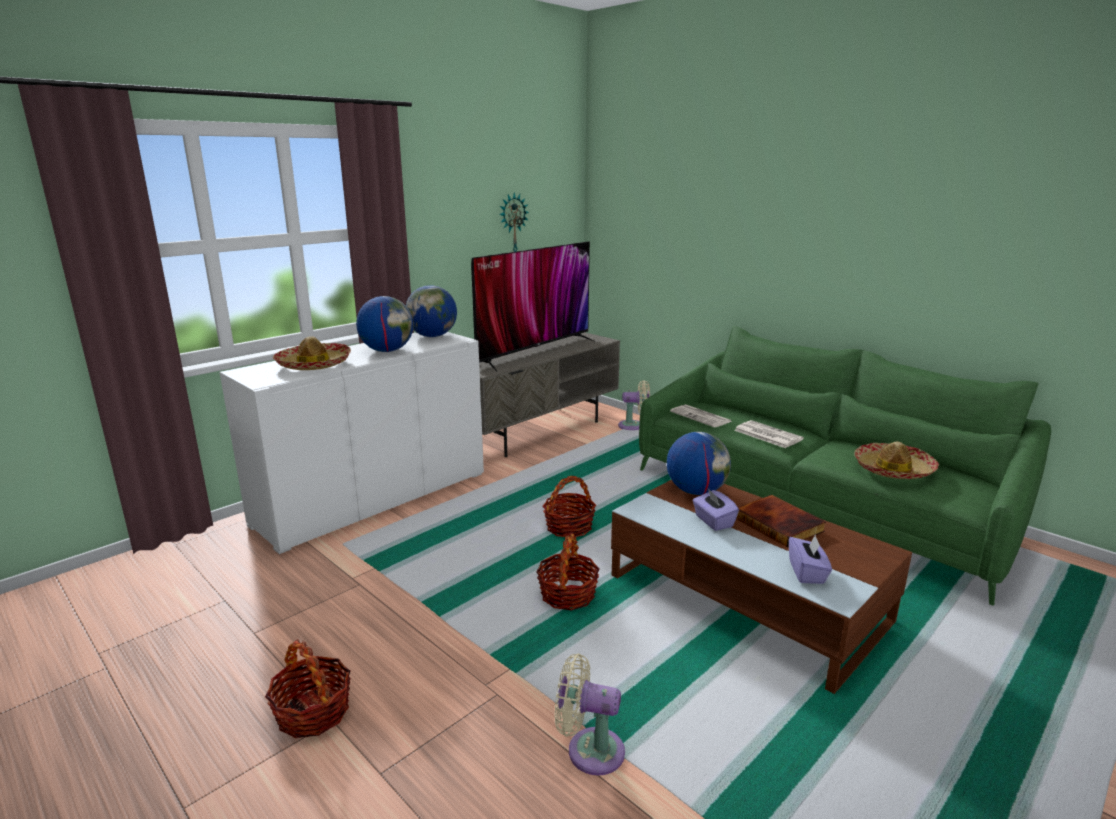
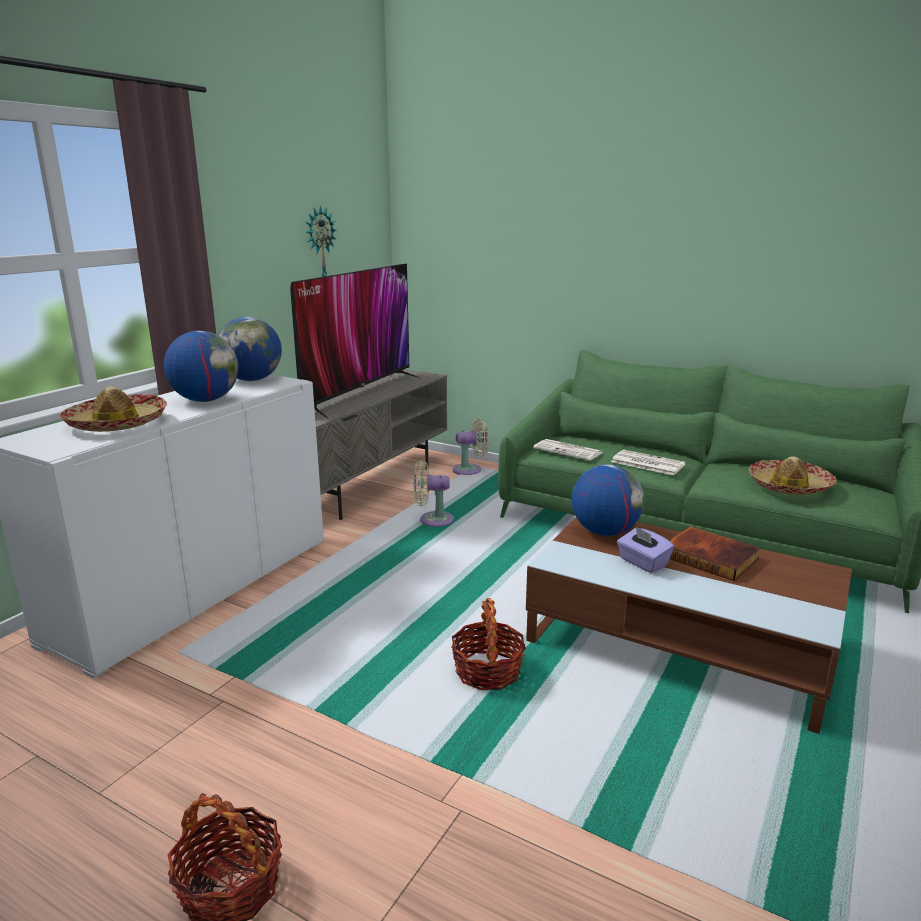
camera: 15 degrees left, 0 degrees up
(569, 527) = (452, 591): basket -> none
(589, 750) = (601, 856): beige fan -> beige fan (432, 520)
(807, 572) = (770, 605): purple tissue box -> none

